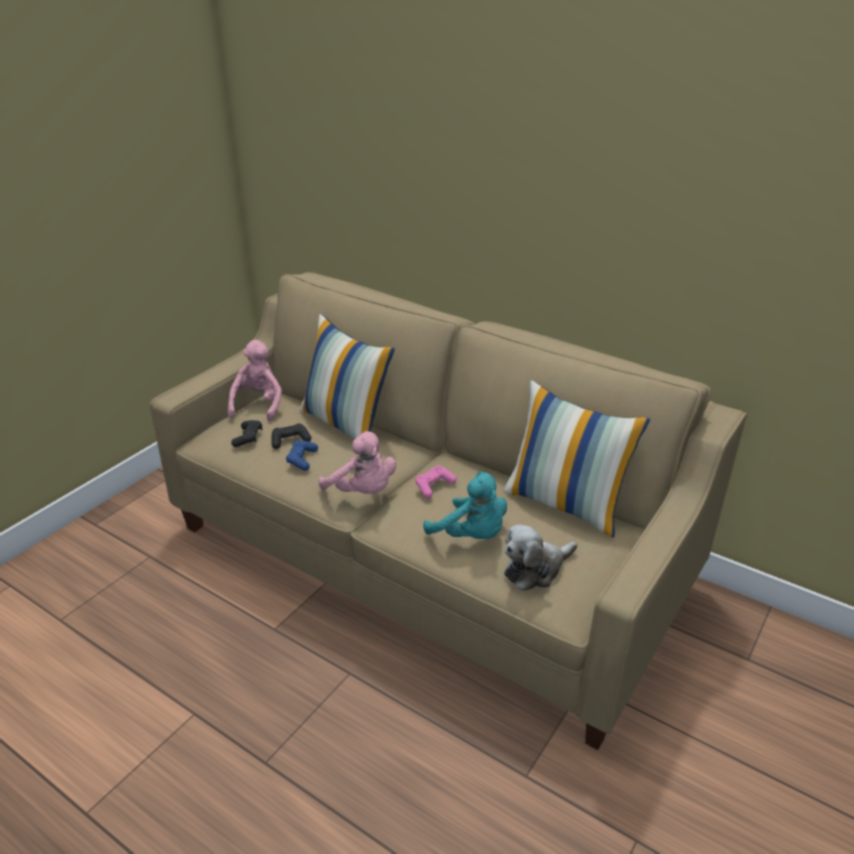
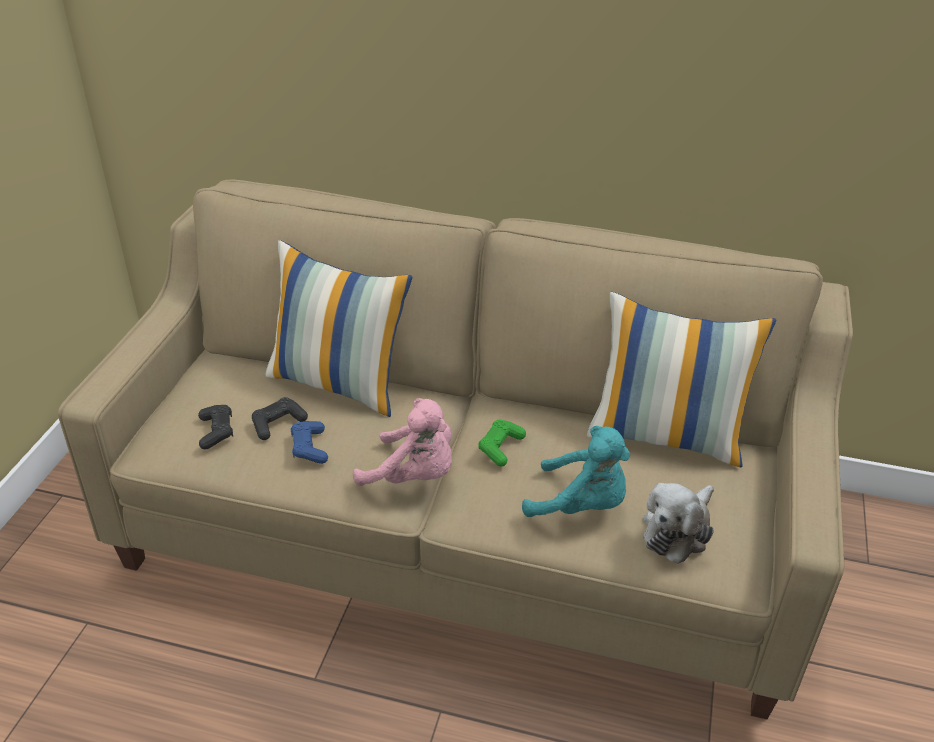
camera: 20 degrees left, 5 degrees up
(258, 404) = (201, 378): pink plush toy -> none
(434, 486) = (500, 447): pink game controller -> green game controller

